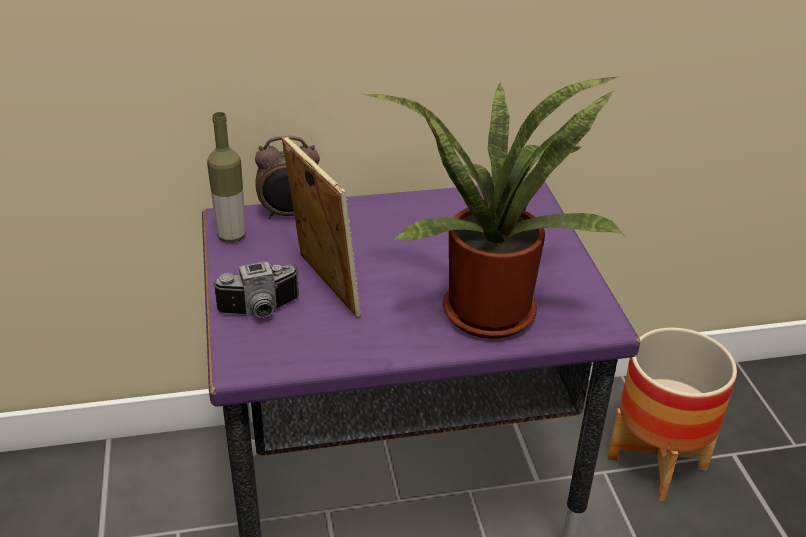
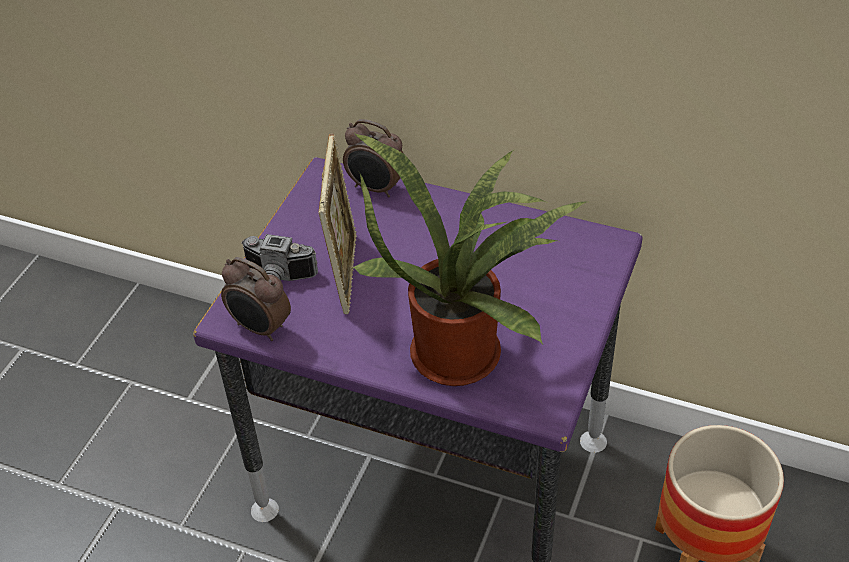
camera: 35 degrees right, 10 degrees up
(232, 236) = (313, 194): bottle -> none
(283, 359) = (260, 328): none -> alarm clock

